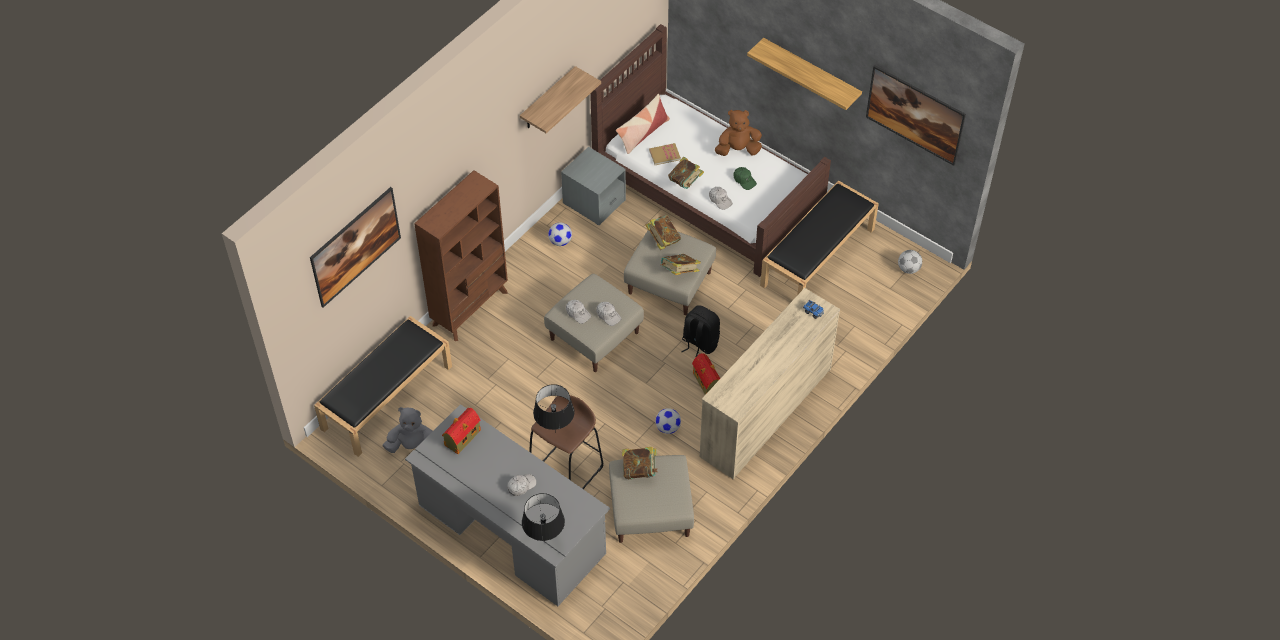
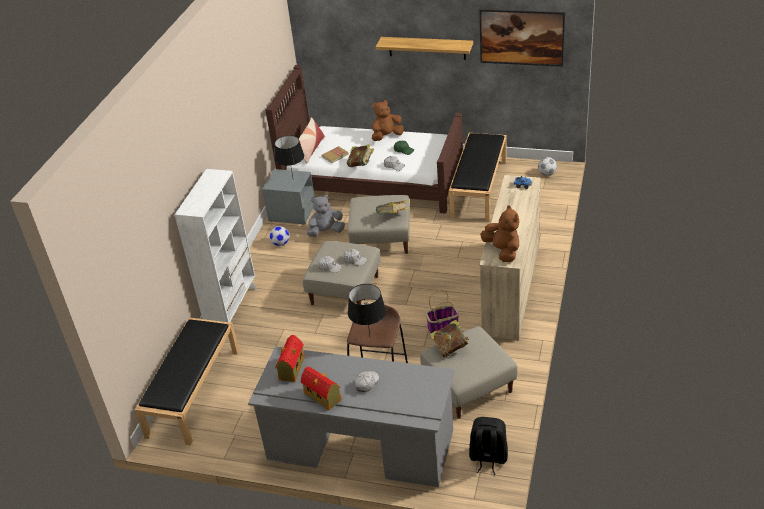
camera: 20 degrees left, 15 degrees down
(358, 259) = (138, 247): picture -> none
(412, 446) = (236, 419): grey plush toy -> grey plush toy (326, 232)
(470, 308) = (232, 308): brown bookcase -> white bookcase
(544, 541) = (414, 415): black table lamp -> black table lamp (293, 179)
(548, 99) = (240, 114): shelf -> none
(663, 240) = (366, 203): book -> none
(668, 427) = (443, 326): football -> basket
(699, 343) = (429, 266): black backpack -> black backpack (488, 458)
(707, 383) = (453, 288): toy house -> toy house (323, 397)
(735, 392) = (503, 251): none -> brown plush toy

